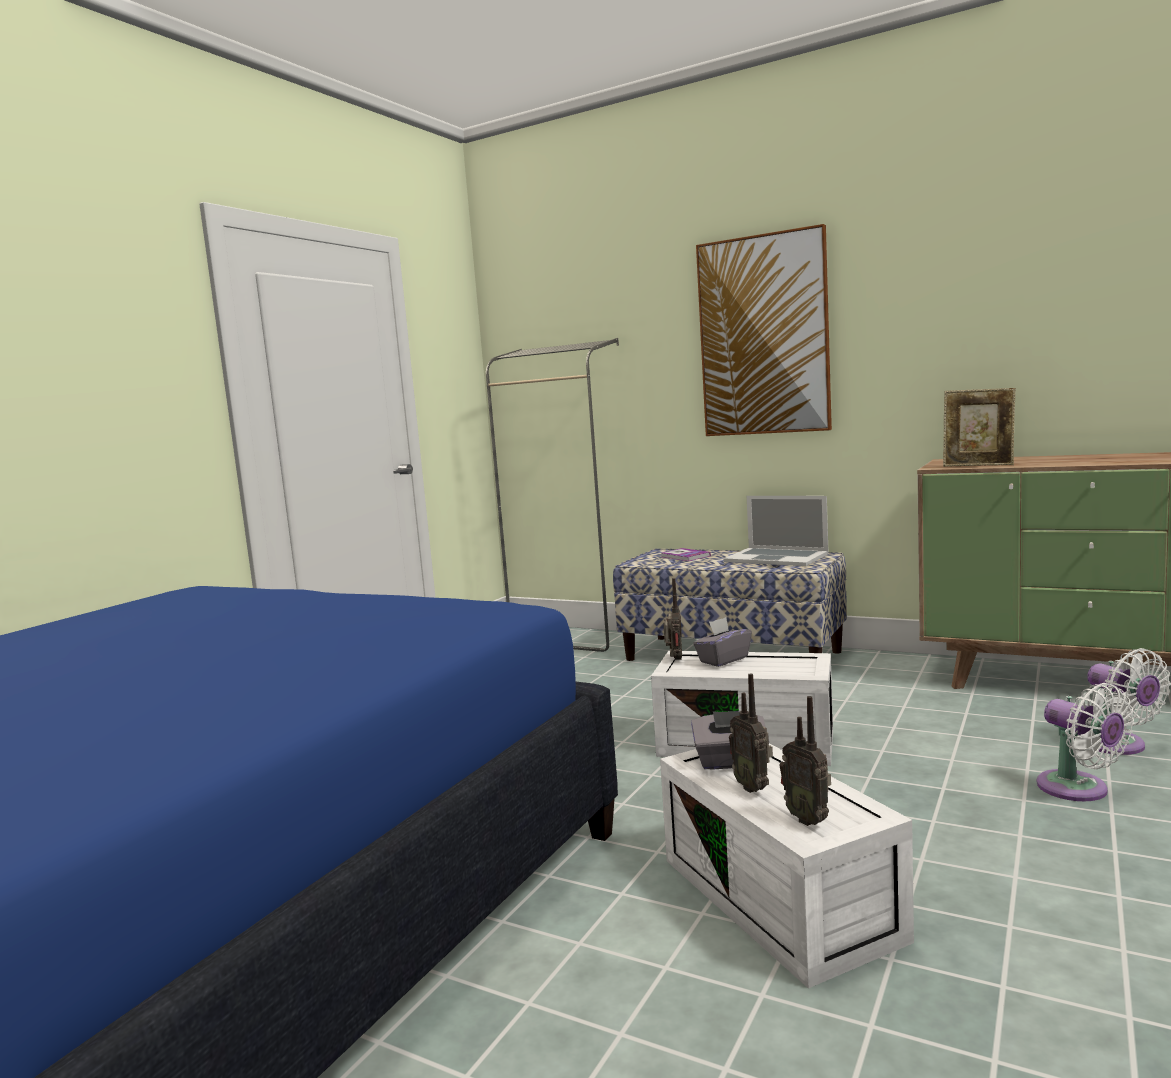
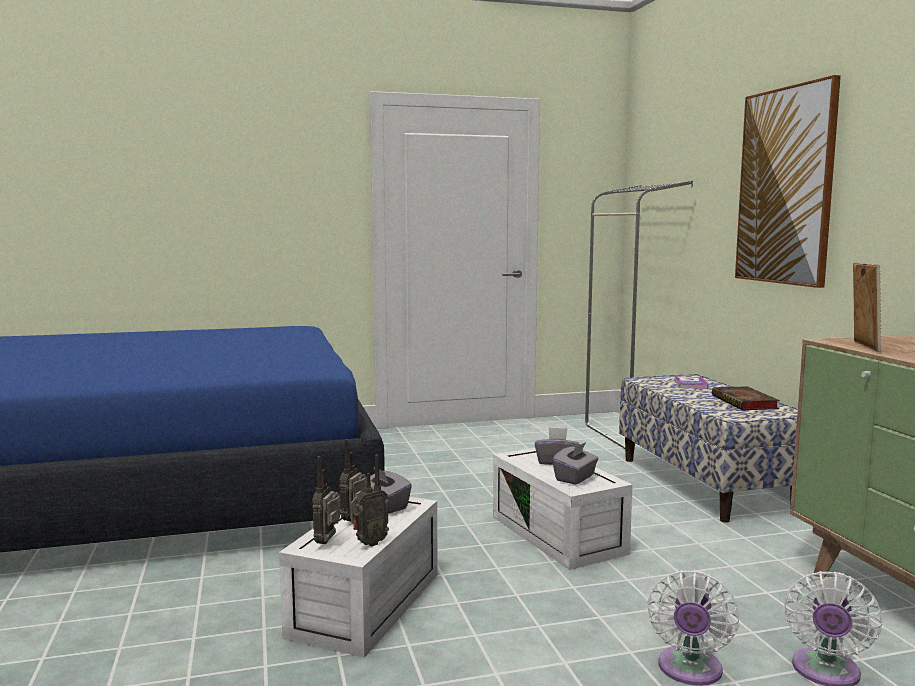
camera: 45 degrees right, 0 degrees up
(674, 659) = (533, 451): radio -> radio (368, 543)
(776, 557) = (745, 403): laptop -> book
(782, 666) = (575, 478): none -> grey tissue box
(978, 466) = (863, 346): picture frame -> picture frame turned 150 degrees counterclockwise

